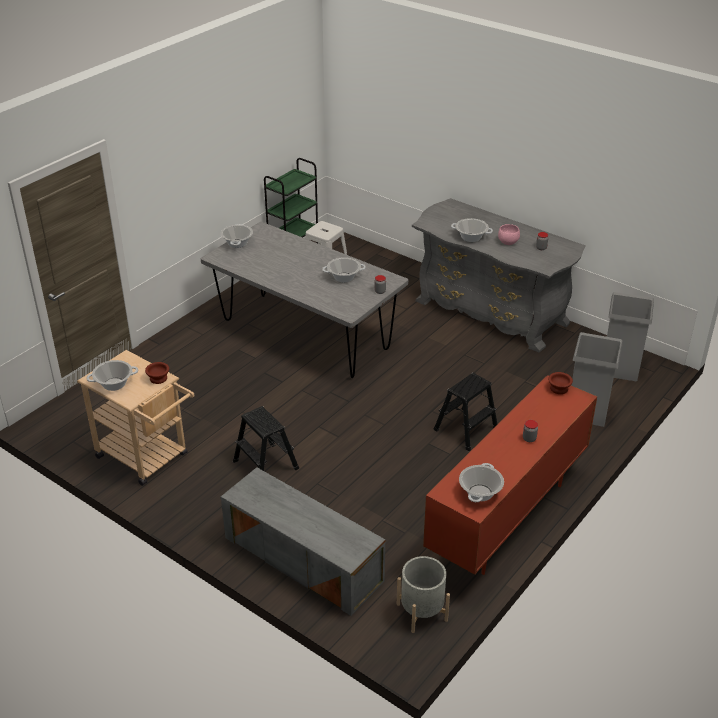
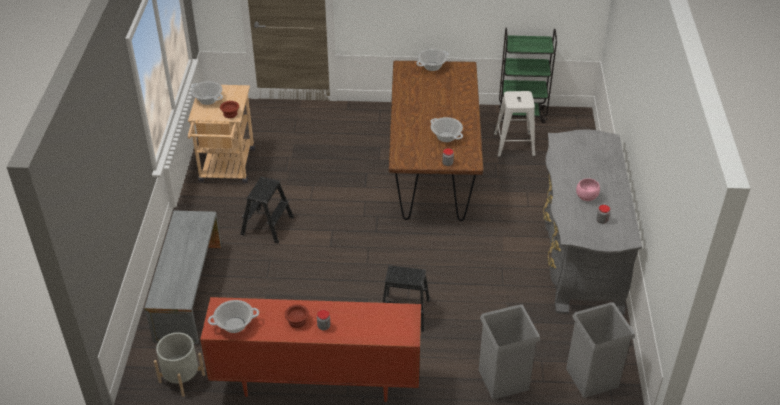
camera: 55 degrees right, 5 degrees up
(304, 334) = (432, 169): grey dining table -> brown dining table
(471, 238) = (567, 173): cooking pot -> none
(558, 389) = (407, 318): brown bowl -> brown bowl (296, 321)

